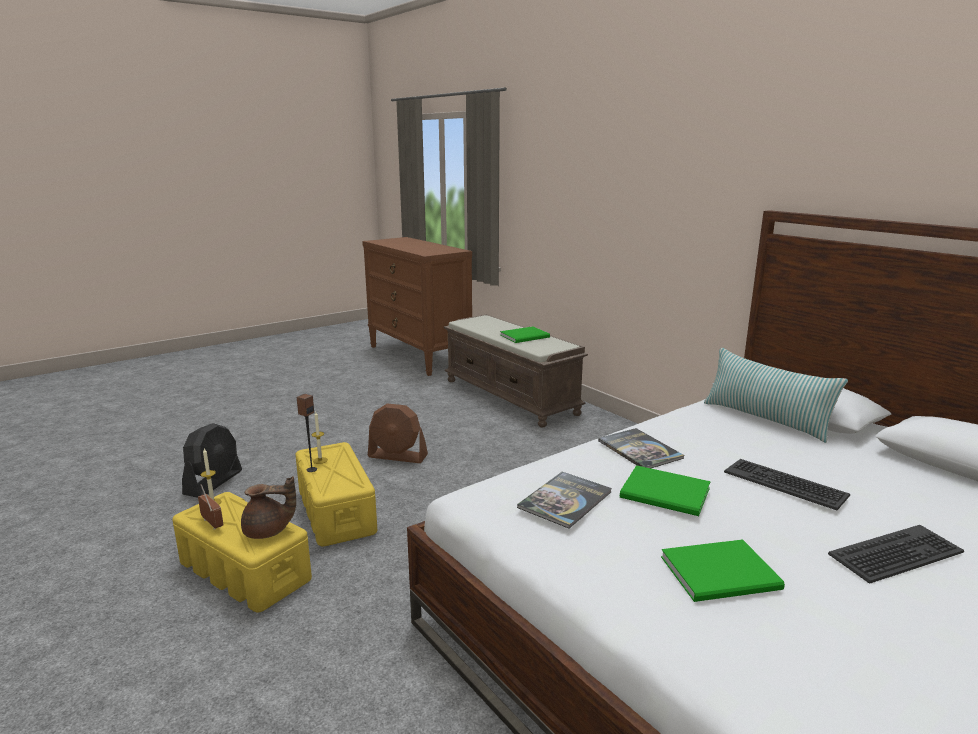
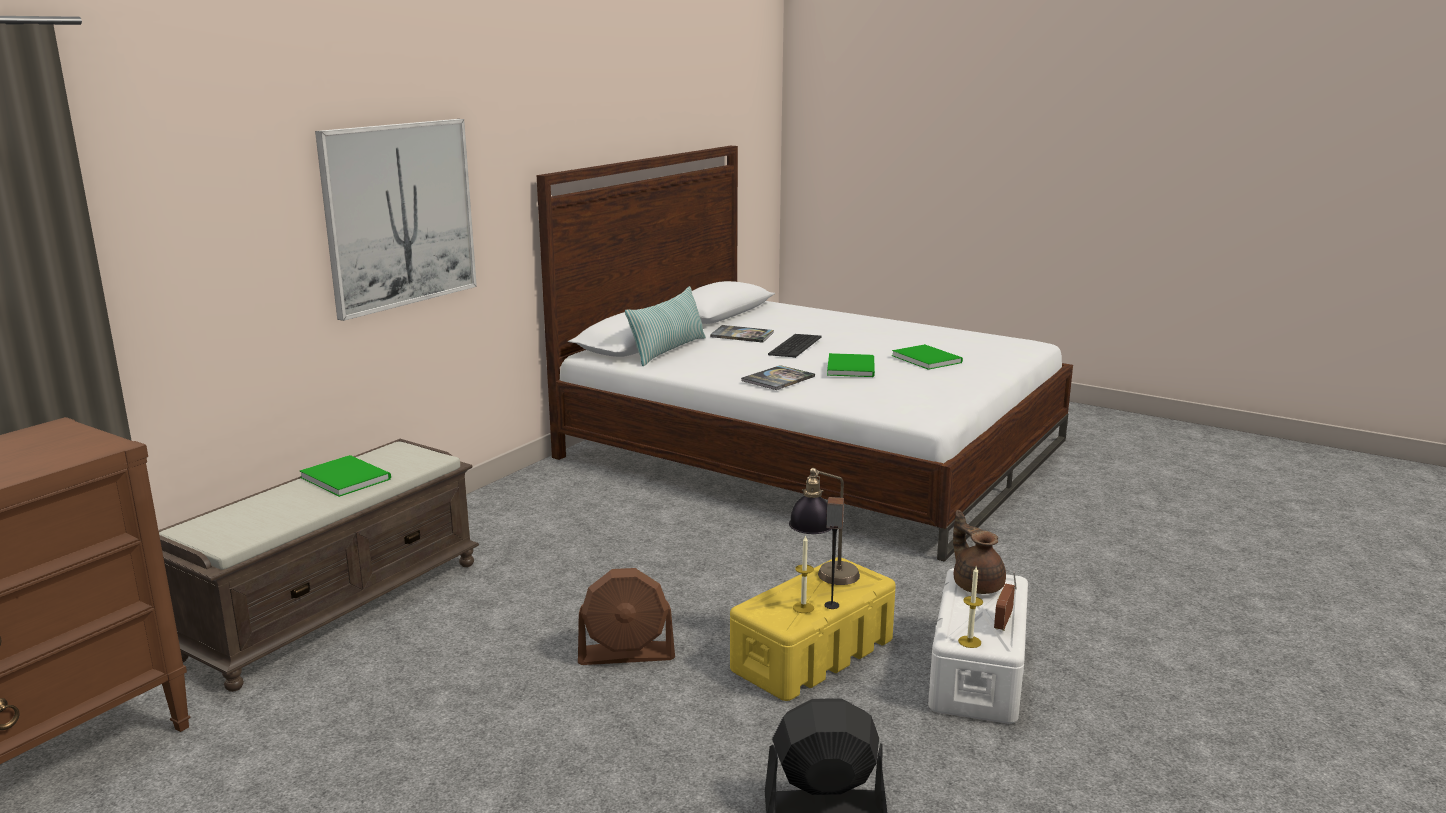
camera: 110 degrees left, 0 degrees up
(244, 571) = (977, 672): yellow storage box -> white storage box
(345, 475) = (824, 579): none -> table lamp
(398, 456) = (626, 654): brown fan -> brown fan turned 90 degrees clockwise
(565, 500) = (897, 388): book -> book (742, 335)
(644, 213) = (400, 215): none -> picture
(897, 554) = (857, 331): keyboard -> none

